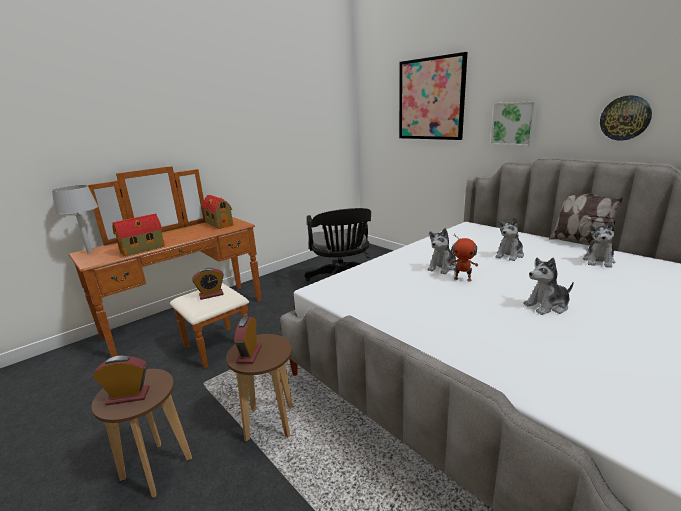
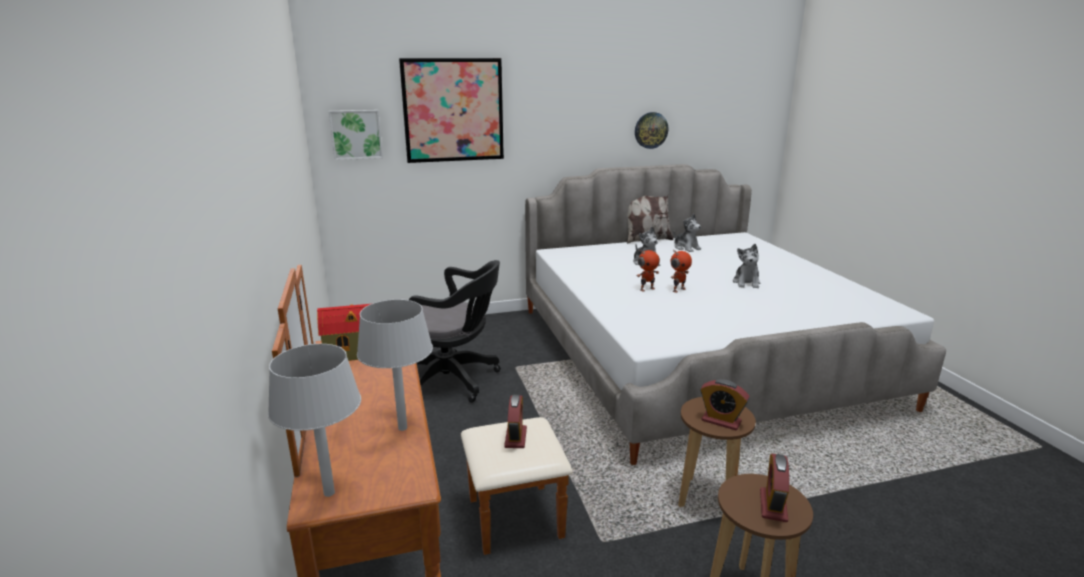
camera: 65 degrees left, 0 degrees up
(144, 249) = (403, 428): toy house -> grey table lamp
(442, 267) = (646, 289): plush toy -> toy robot
(514, 123) = (561, 137): picture -> picture (356, 134)

